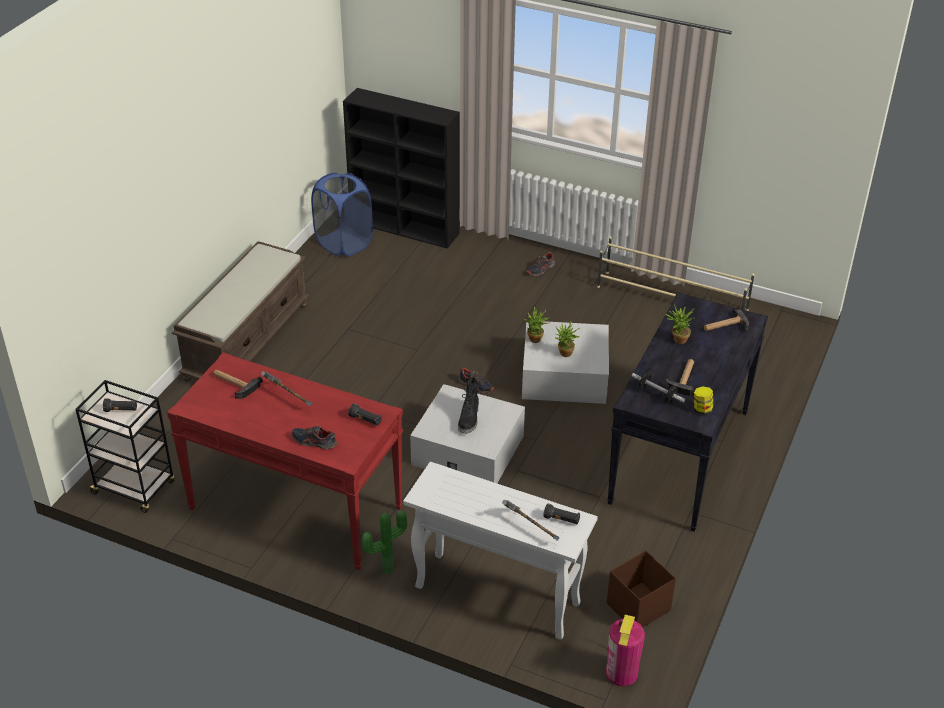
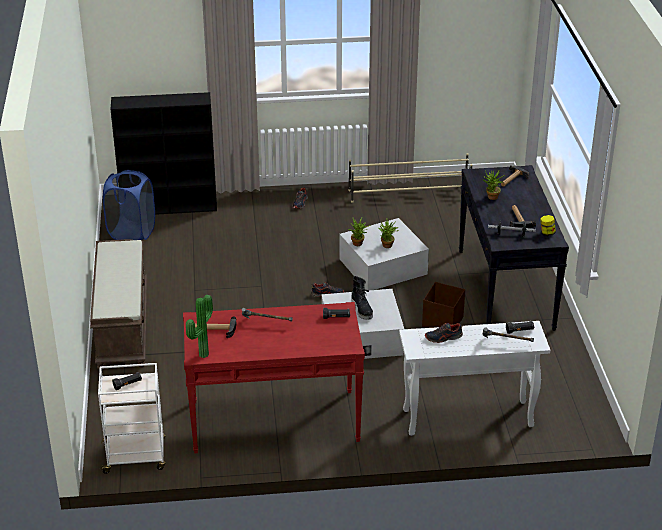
camera: 30 degrees left, 5 degrees down
(135, 488) = (135, 456): black cart -> white cart
(314, 442) = (314, 344): shoe -> shoe (443, 338)
(386, 568) = (377, 432): potted plant -> potted plant (202, 354)
(622, 673) = (587, 429): fire extinguisher -> none
(637, 607) = (562, 388): brown storage box -> brown storage box (442, 323)

